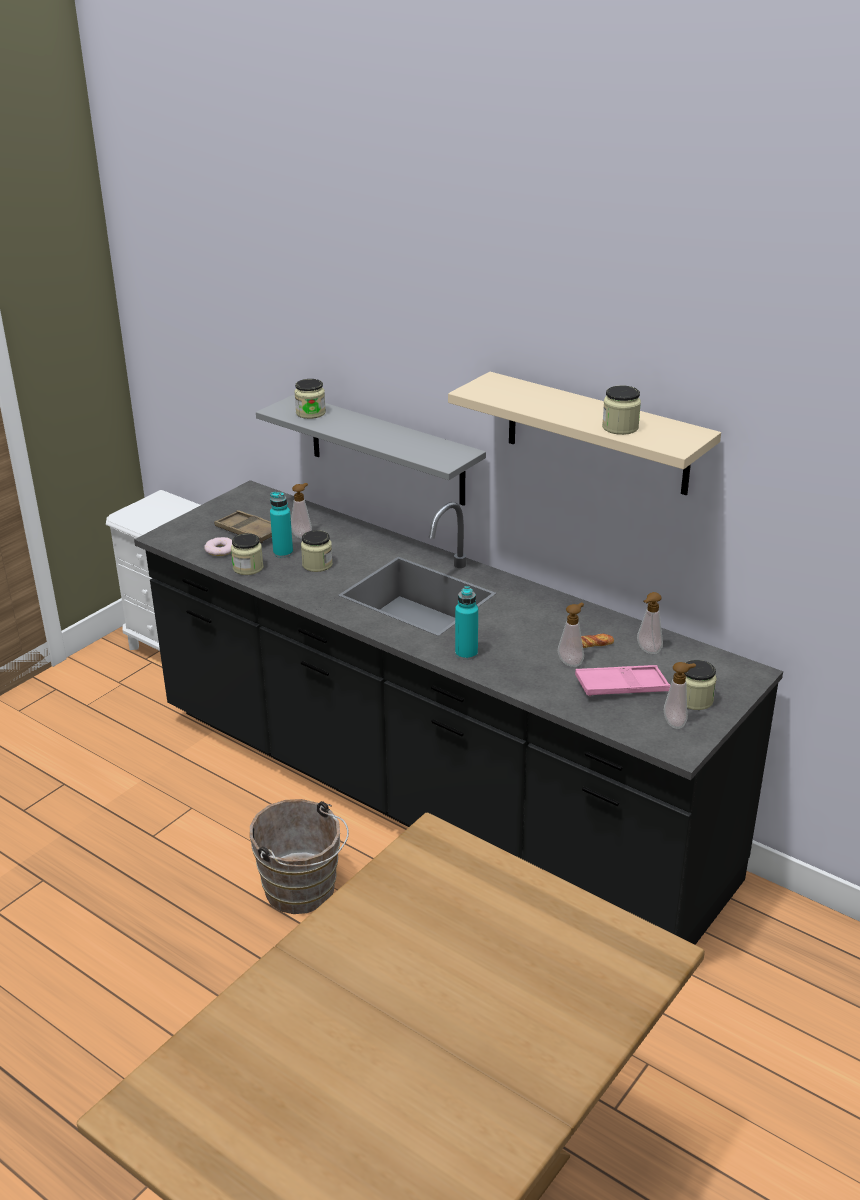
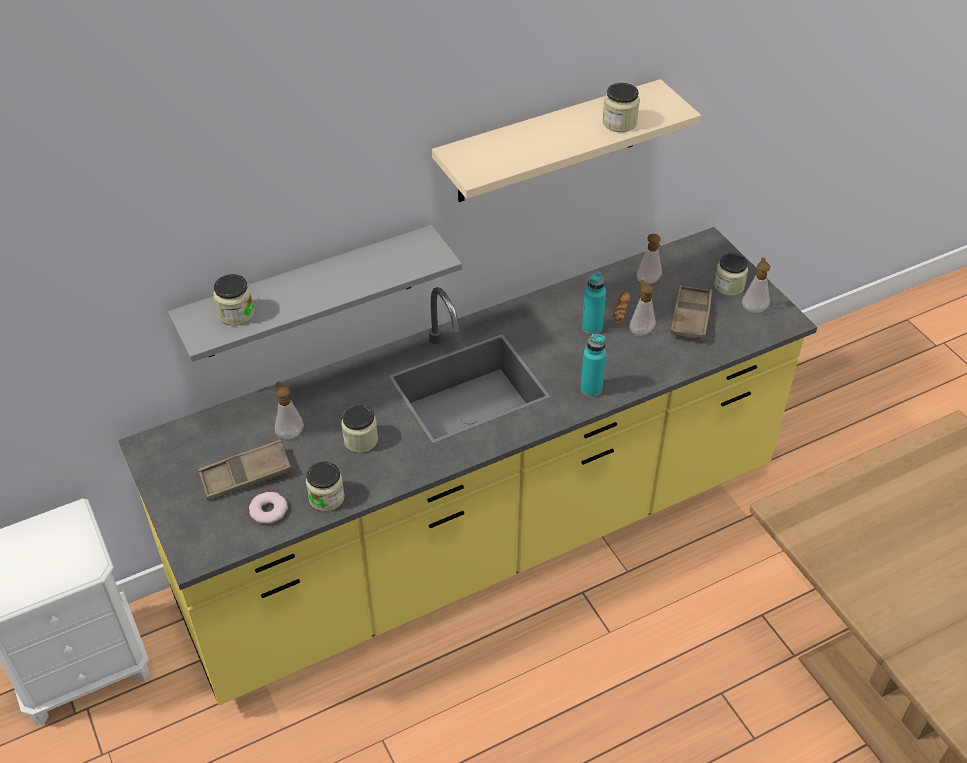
camera: 65 degrees left, 15 degrees up
(283, 553) = (315, 460): turquoise bottle -> turquoise bottle (592, 327)
(303, 892) = (557, 680): brown bucket -> none
(432, 797) = (483, 538): black counter -> yellow counter
(621, 686) = (690, 317): pink tray -> brown tray

